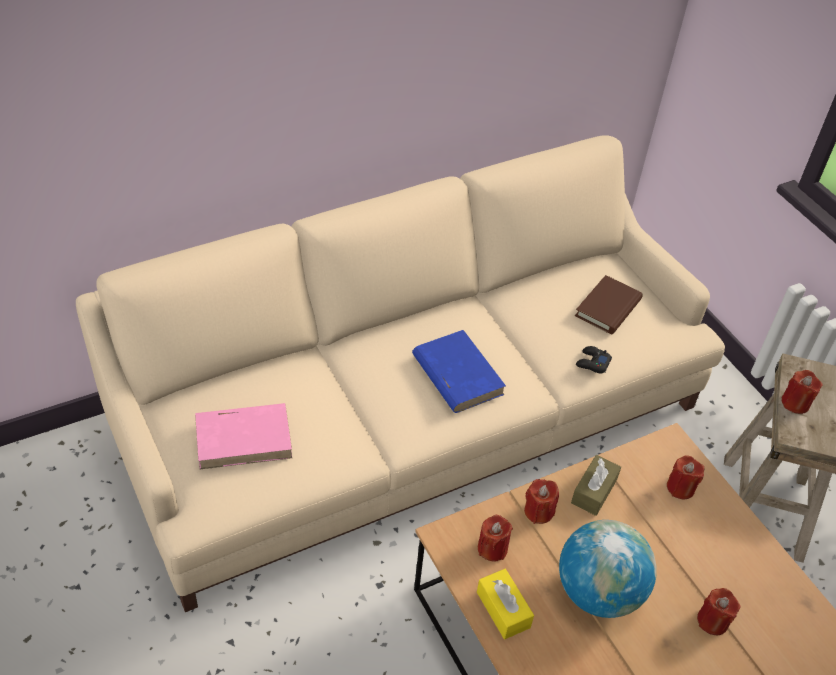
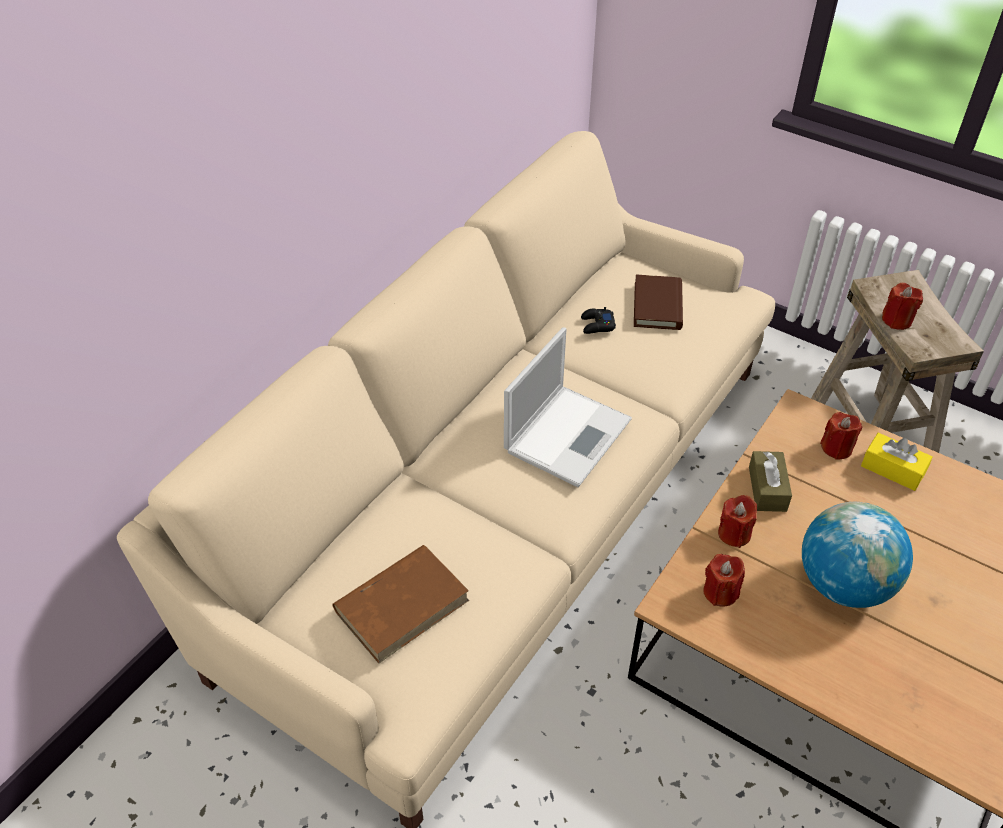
camera: 25 degrees left, 0 degrees up
(244, 438) = (402, 604): pink book -> brown book
(457, 374) = (569, 433): blue book -> laptop
(503, 609) = (775, 647): yellow tissue box -> yellow tissue box (892, 469)
(592, 363) = (682, 365): black game controller -> black game controller (597, 325)
(712, 621) = (955, 558): red candle -> none

